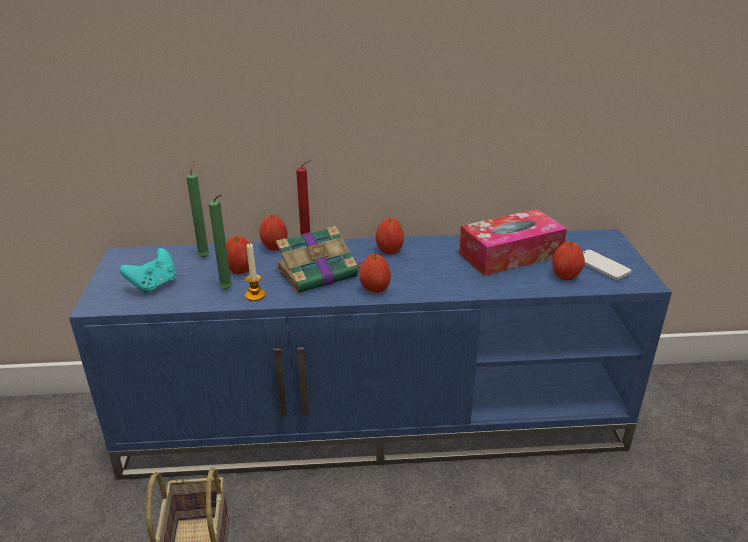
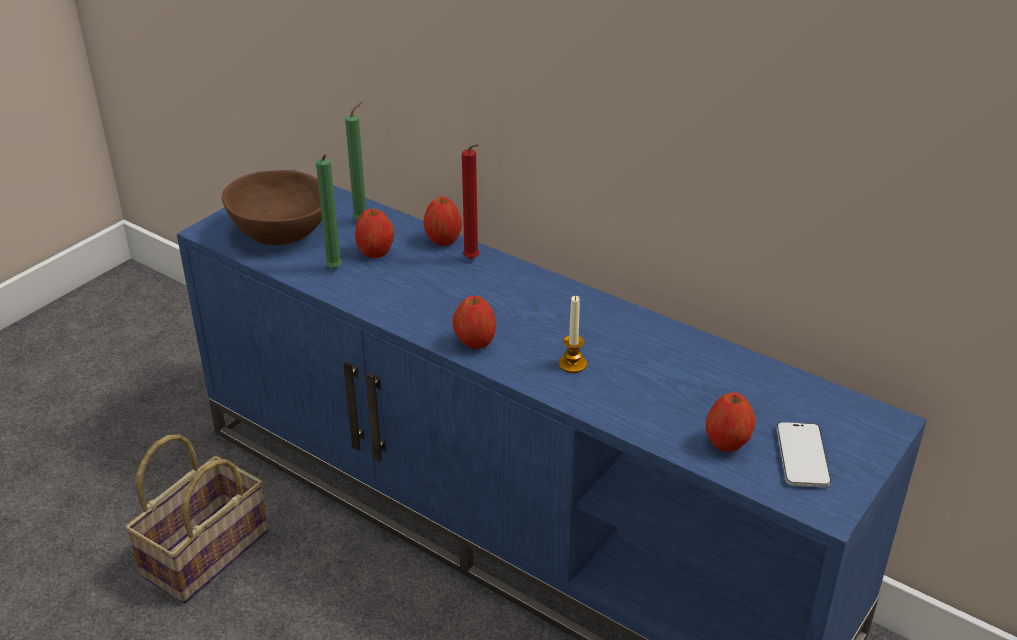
camera: 40 degrees right, 5 degrees up
(154, 285) = (279, 232): turquoise game controller -> brown bowl
(255, 295) = (350, 289): candle -> candle (572, 364)
(319, 273) = (445, 294): book -> none
(389, 250) = (560, 303): apple -> none
(510, 254) = (700, 379): tissue box -> none

